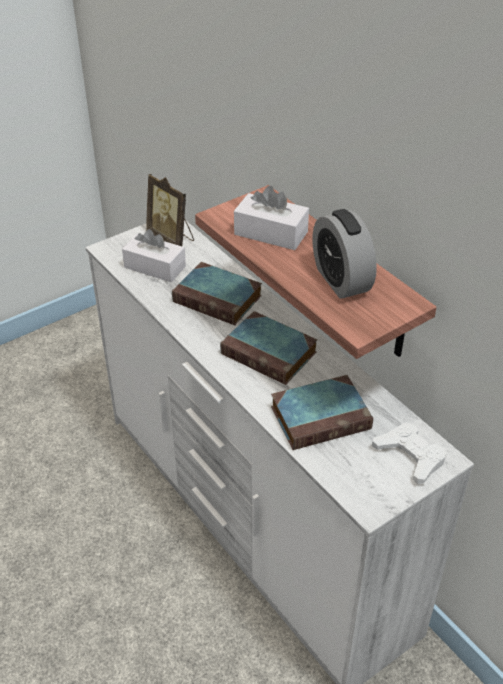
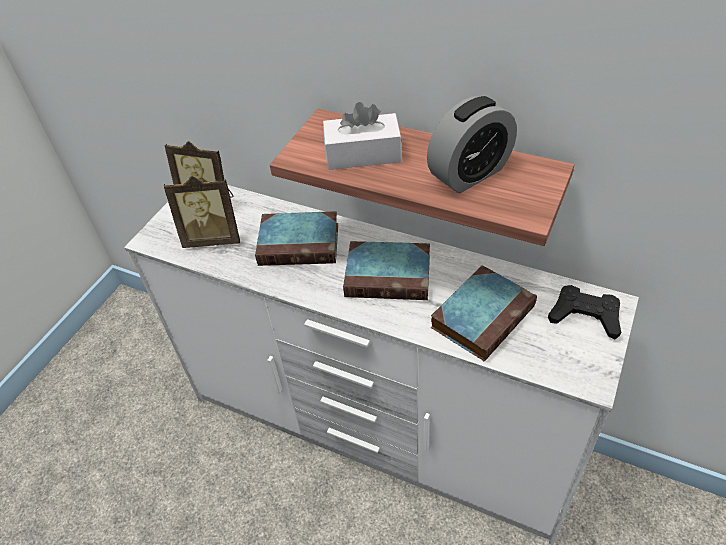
camera: 25 degrees left, 5 degrees up
(155, 267) = (213, 238): white tissue box -> picture frame
(341, 280) = (470, 174): alarm clock -> alarm clock turned 75 degrees counterclockwise
(410, 456) = (585, 315): white game controller -> black game controller

